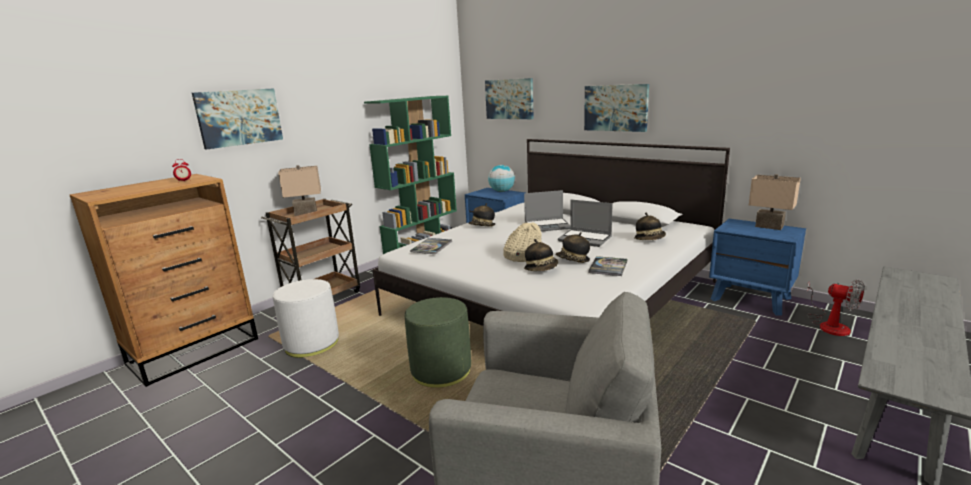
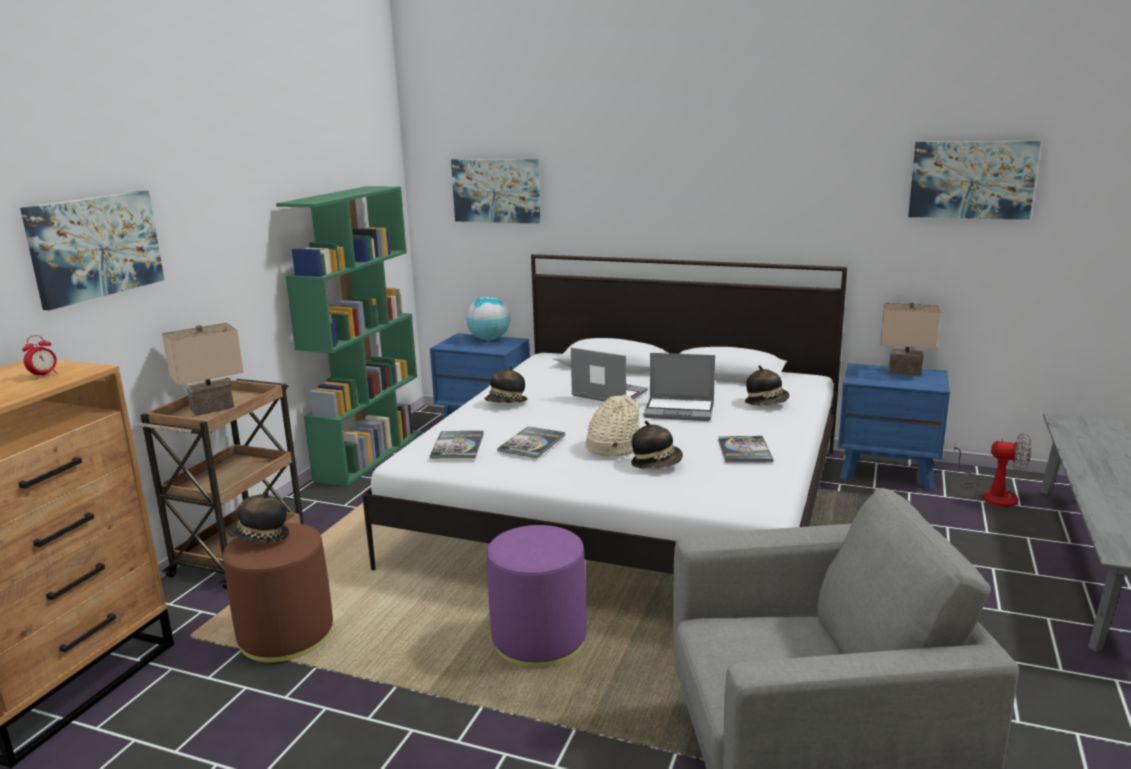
camera: 20 degrees left, 0 degrees up
(312, 344) = (286, 636): white ottoman -> brown ottoman
(441, 371) = (539, 640): green ottoman -> purple ottoman
(474, 249) = (532, 443): none -> book
(547, 226) = (608, 394): laptop -> laptop turned 120 degrees counterclockwise
(573, 260) = (689, 446): hat -> hat (260, 538)
(615, 108) = (678, 209): picture -> picture (971, 179)

